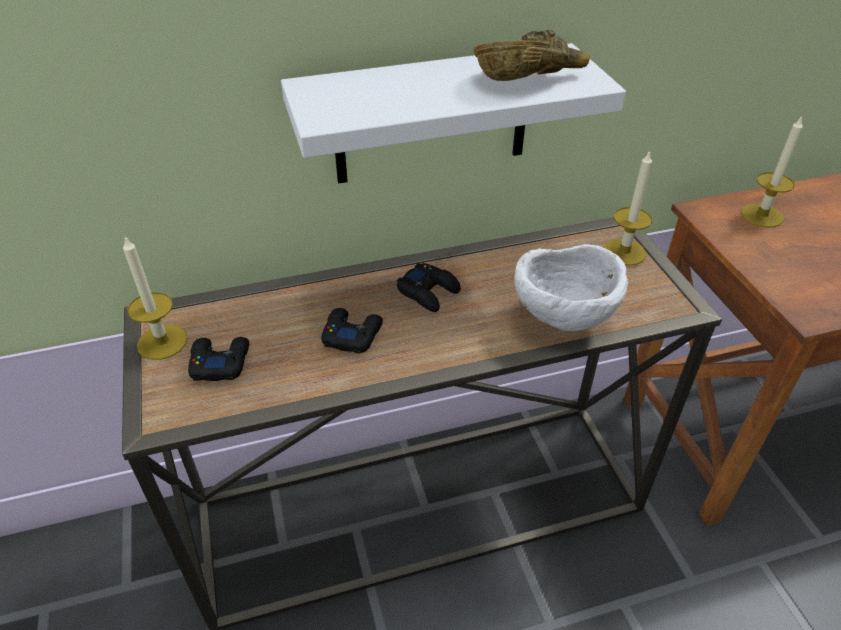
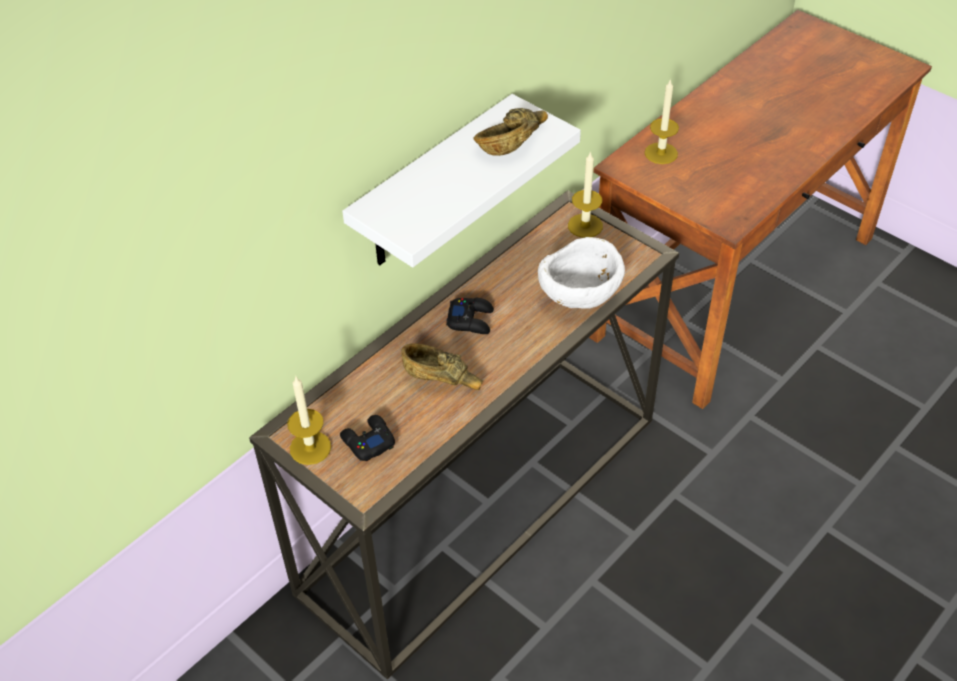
camera: 30 degrees left, 5 degrees up
(352, 335) = (443, 377): black game controller -> brown bowl

